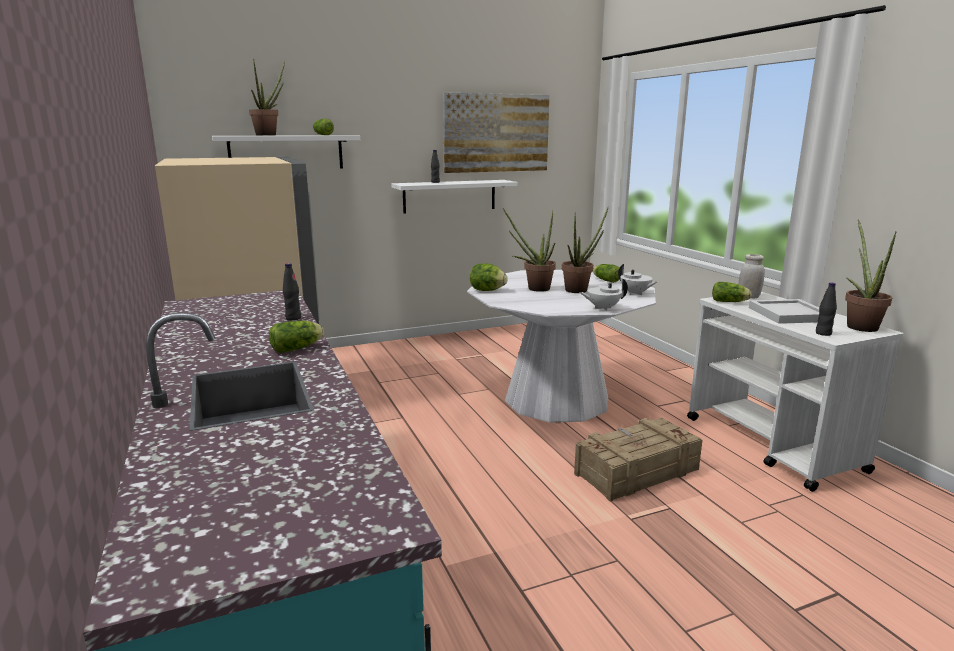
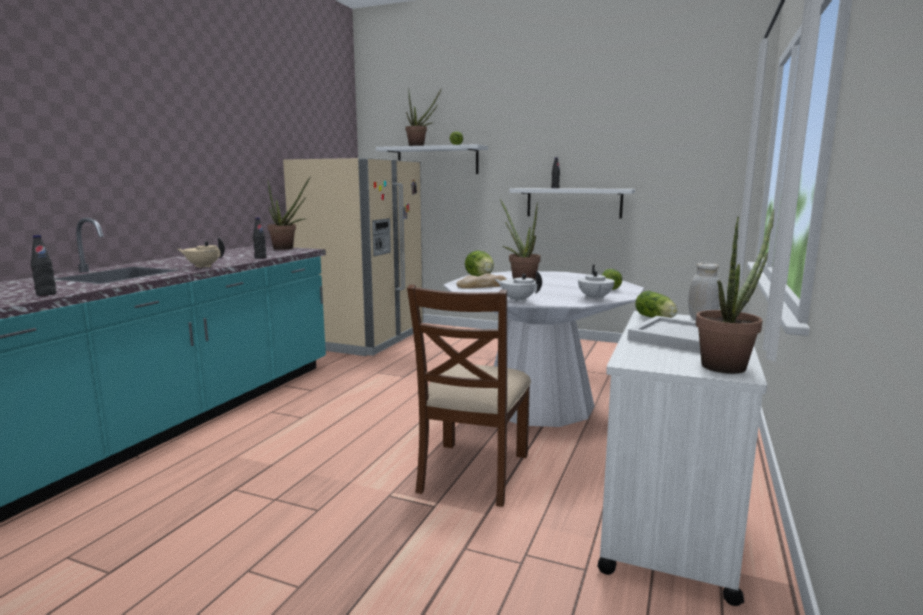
camera: 45 degrees right, 5 degrees down
(298, 348) = (203, 266): lettuce -> beige teapot
(496, 133) = (629, 140): picture -> none
(526, 300) = (482, 286): none -> bread
(580, 289) = (555, 288): potted plant -> potted plant (287, 248)
(635, 471) = (472, 472): crate -> brown chair
(823, 333) = (640, 357): black bottle -> black bottle (46, 294)

